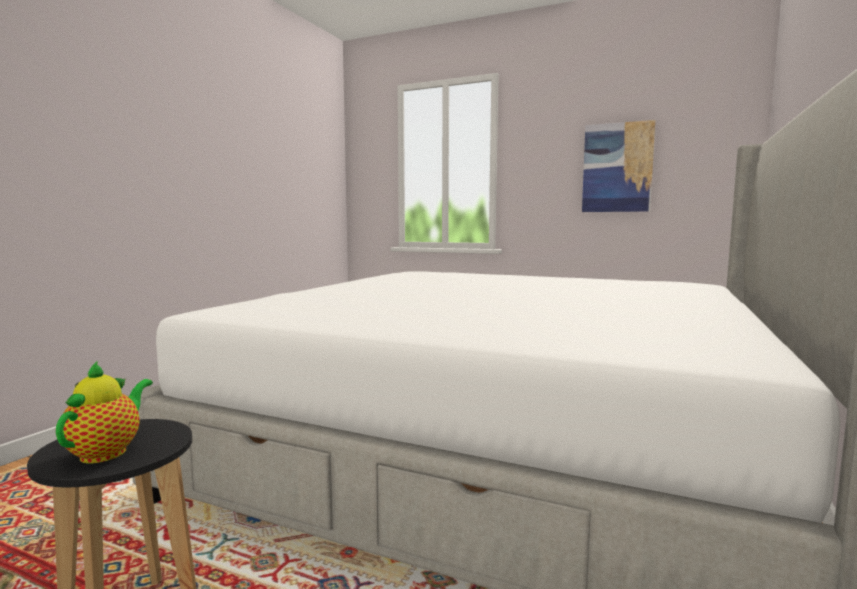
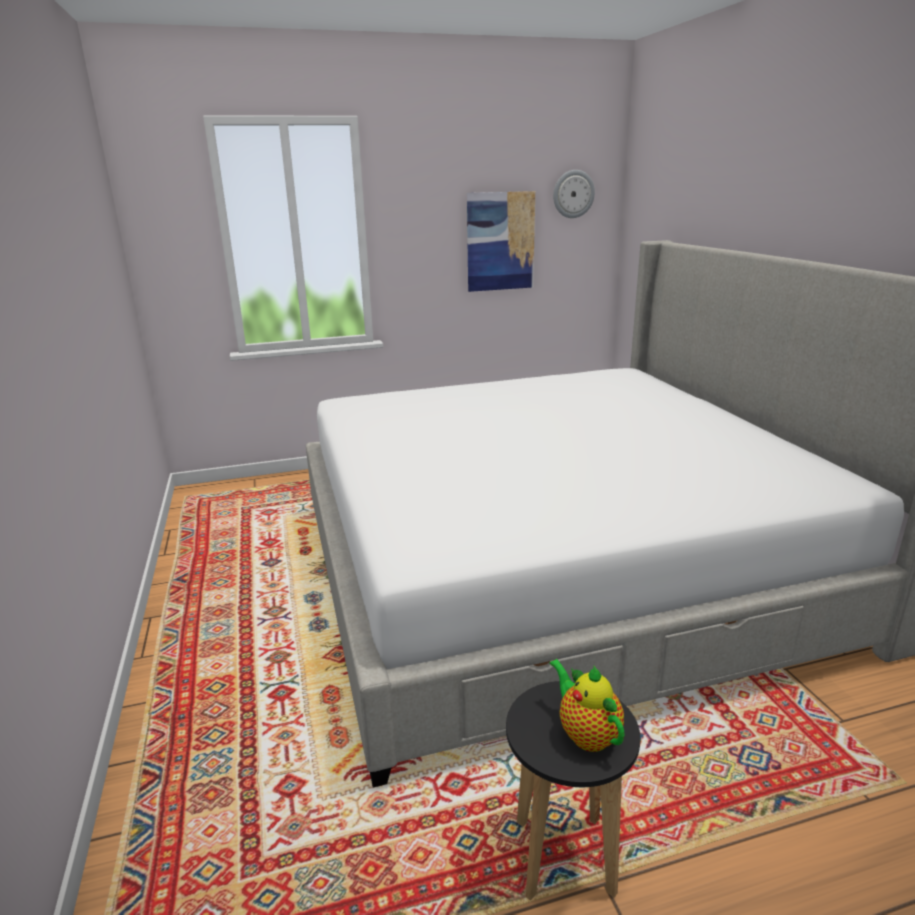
camera: 40 degrees left, 15 degrees up
(701, 121) = (573, 194): none -> wall clock

